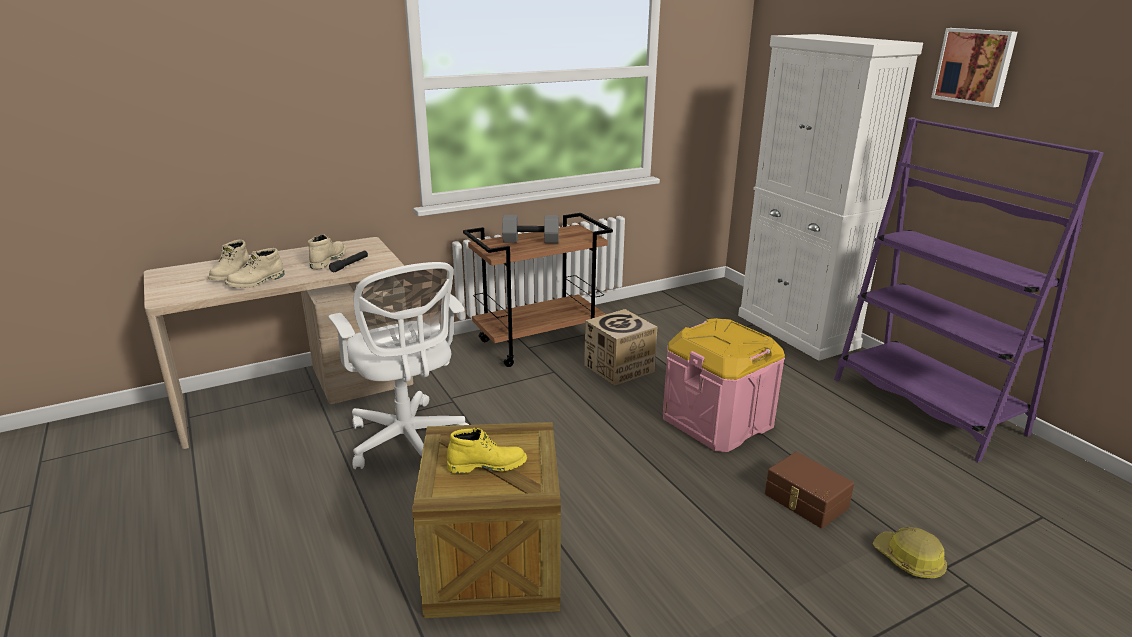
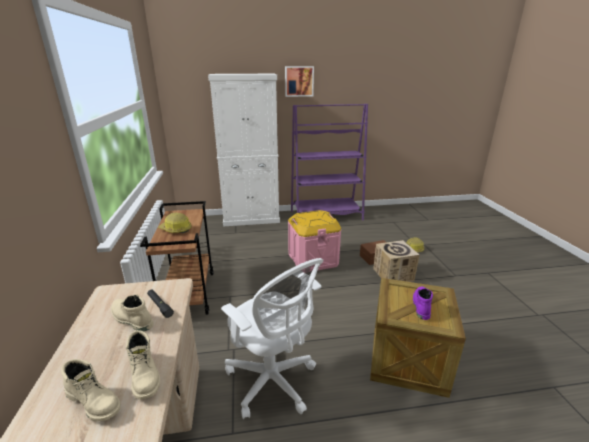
camera: 70 degrees left, 0 degrees up
(408, 442) = (273, 382): white office chair -> white office chair turned 60 degrees clockwise
(487, 465) = (421, 305): yellow boot -> purple boot
(530, 241) = (176, 229): grey dumbbell -> hard hat
(619, 368) = (245, 273): cardboard box -> cardboard box (393, 274)

